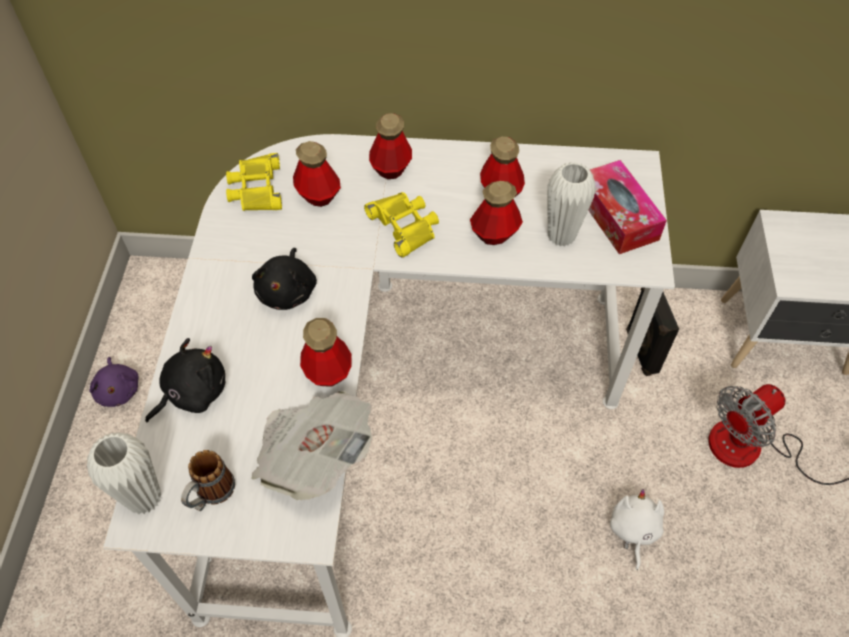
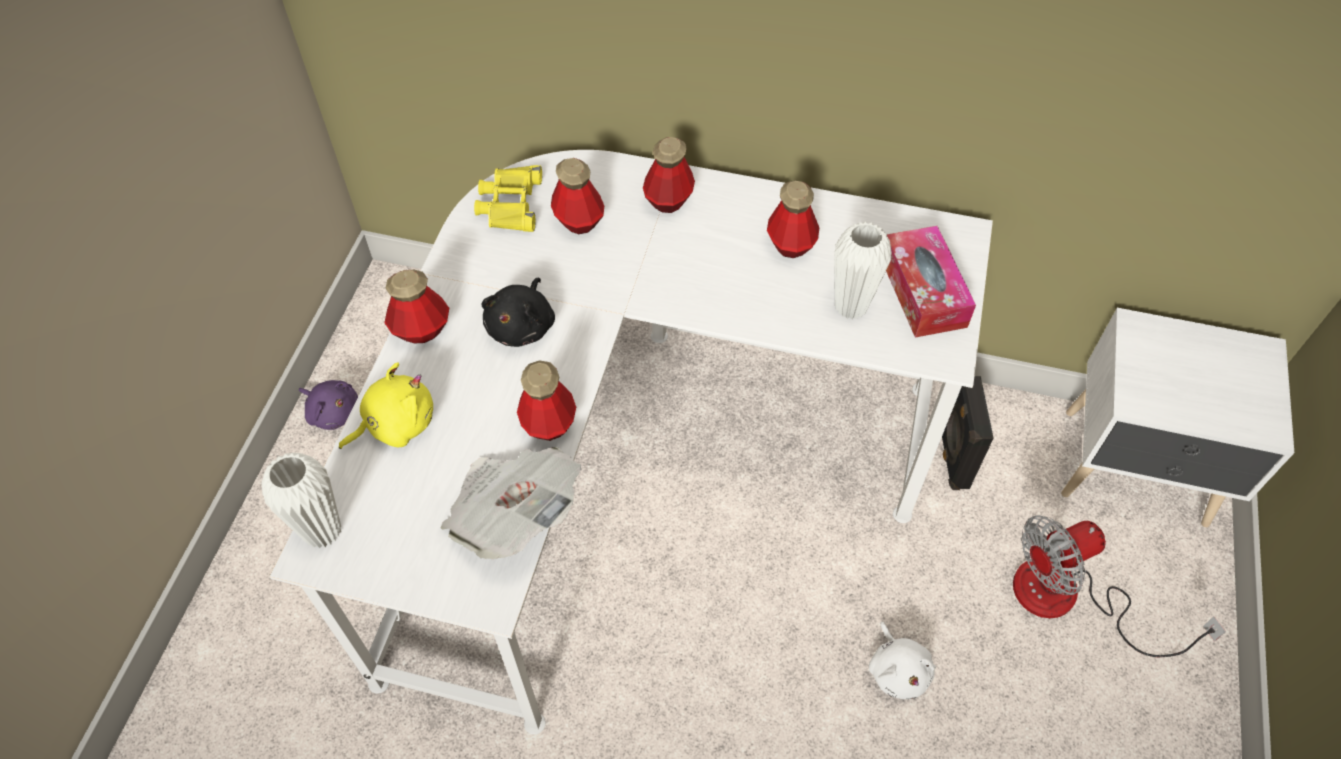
camera: 10 degrees right, 0 degrees up
(118, 390) = (333, 412): purple plush toy -> purple plush toy turned 45 degrees counterclockwise
(192, 392) = (396, 424): black plush toy -> yellow plush toy
(211, 495) = (394, 539): mug -> none
(405, 225) = (670, 269): yellow binoculars -> none
(494, 234) = (772, 293): bottle -> bottle (421, 330)
(633, 530) = (898, 670): white plush toy -> white plush toy turned 150 degrees clockwise

